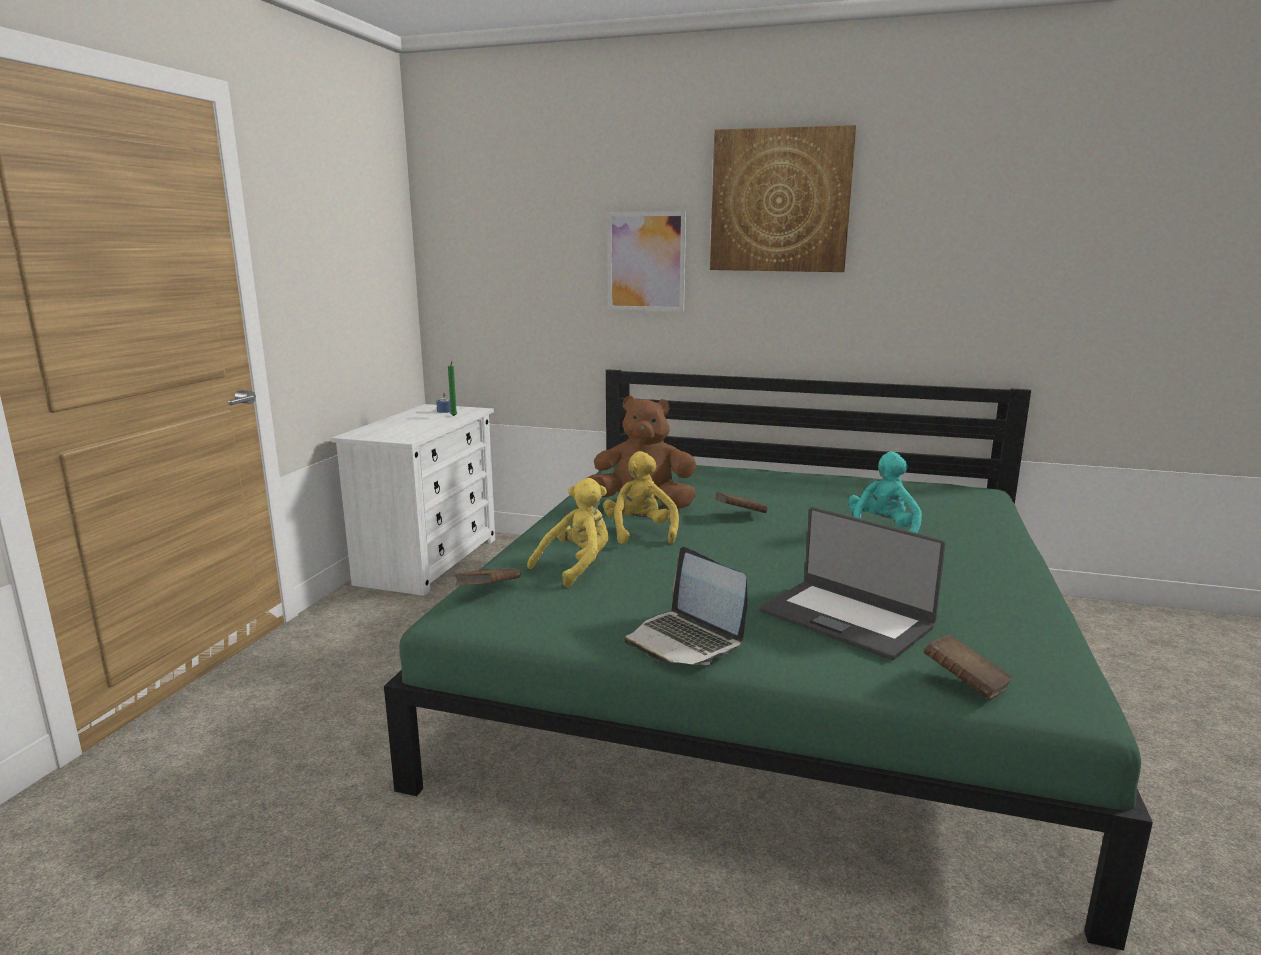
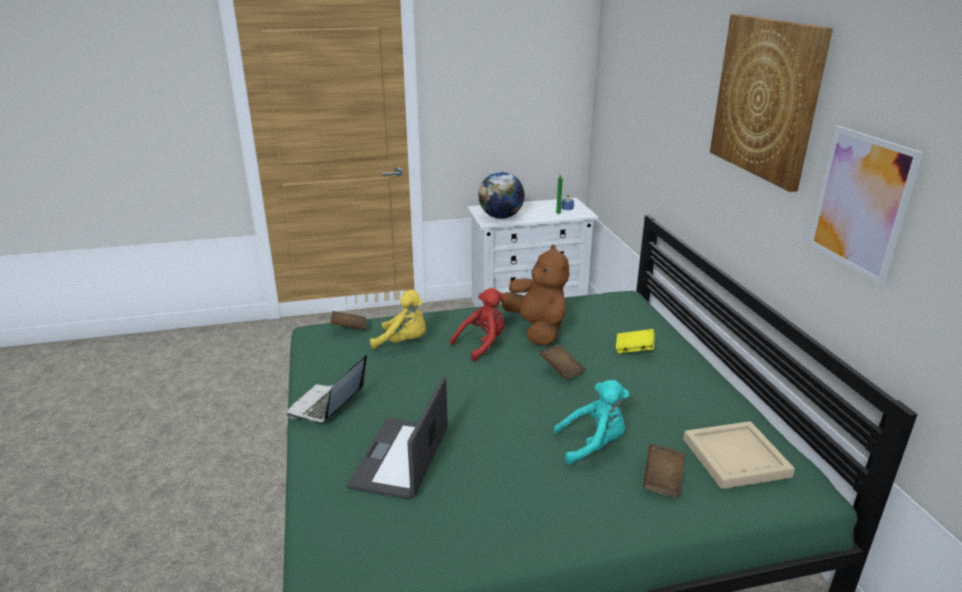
camera: 60 degrees right, 10 degrees up
(405, 433) = (500, 217): none -> globe
(640, 532) = (482, 344): yellow plush toy -> red plush toy
(646, 261) = (684, 129): picture -> picture (860, 203)
(731, 483) = (634, 349): none -> yellow book
(935, 495) = (737, 458): none -> beige tray
(965, 684) = (331, 525): brown book -> brown book (662, 481)

